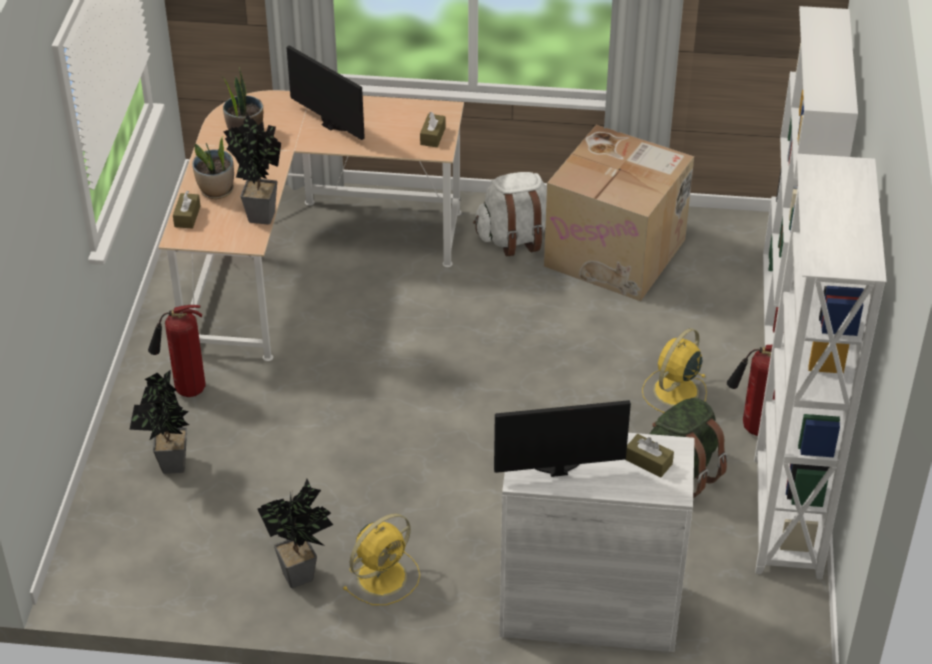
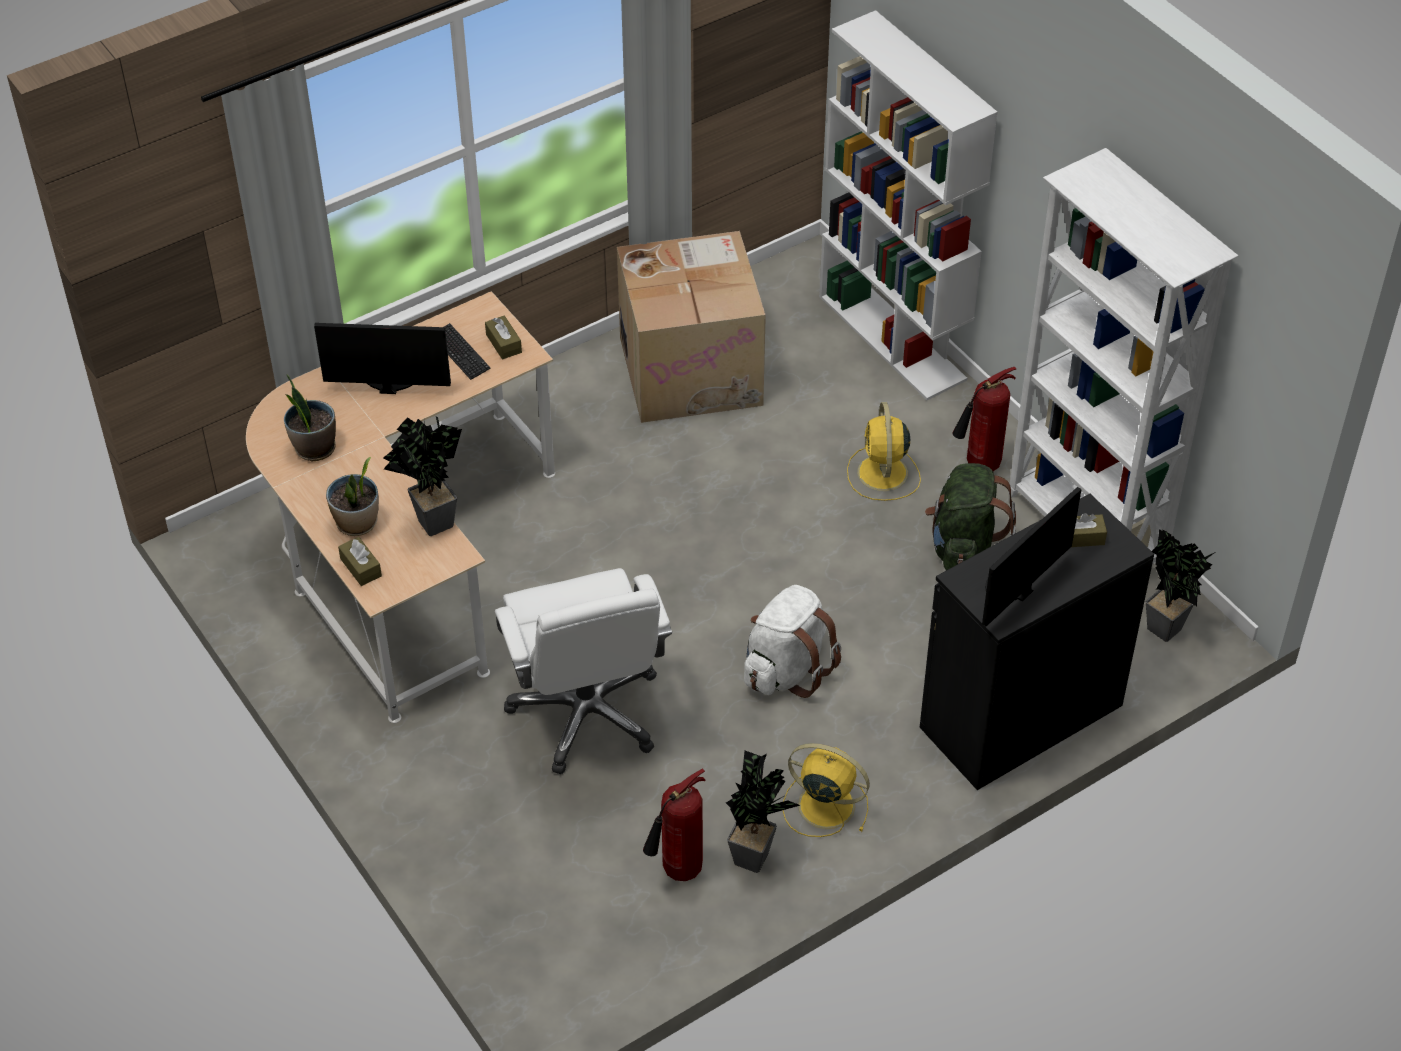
camera: 40 degrees left, 5 degrees up
(171, 468) = (517, 840): potted plant -> potted plant (1166, 633)
(186, 390) = (441, 756): fire extinguisher -> fire extinguisher (678, 873)
(301, 420) = (587, 713): none -> white office chair
(383, 575) = (823, 805): yellow fan -> yellow fan turned 75 degrees counterclockwise
(399, 127) = (460, 353): none -> keyboard
(515, 239) = (585, 410): white backpack -> white backpack (787, 670)
(588, 610) = (1021, 716): white cabinet -> black cabinet

